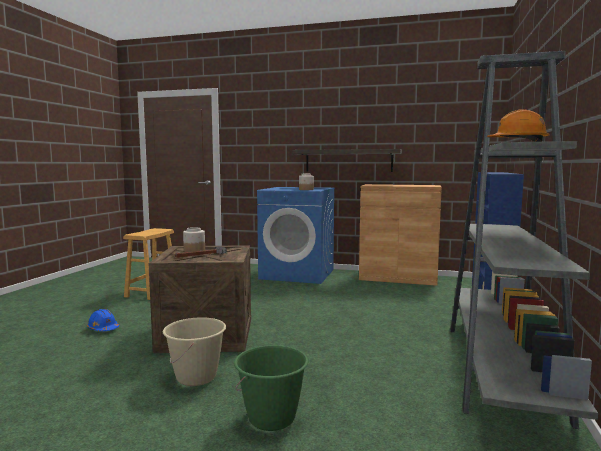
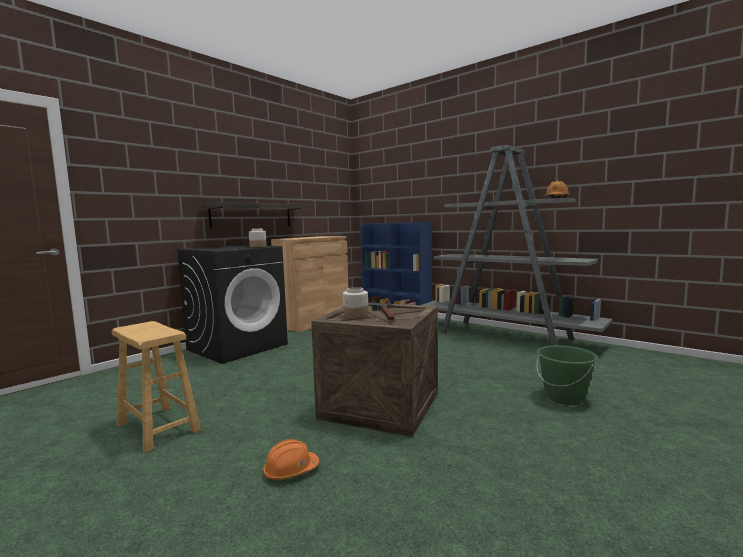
camera: 65 degrees left, 0 degrees up
(103, 329) = (290, 471): blue hard hat -> orange hard hat
(196, 377) = (486, 418): beige bucket -> none
(298, 274) = (238, 347): blue washing machine -> black washing machine

